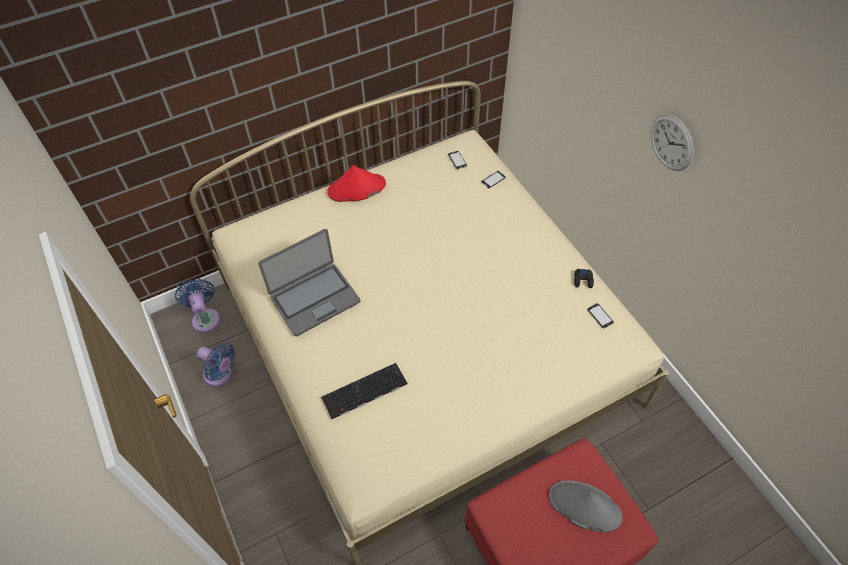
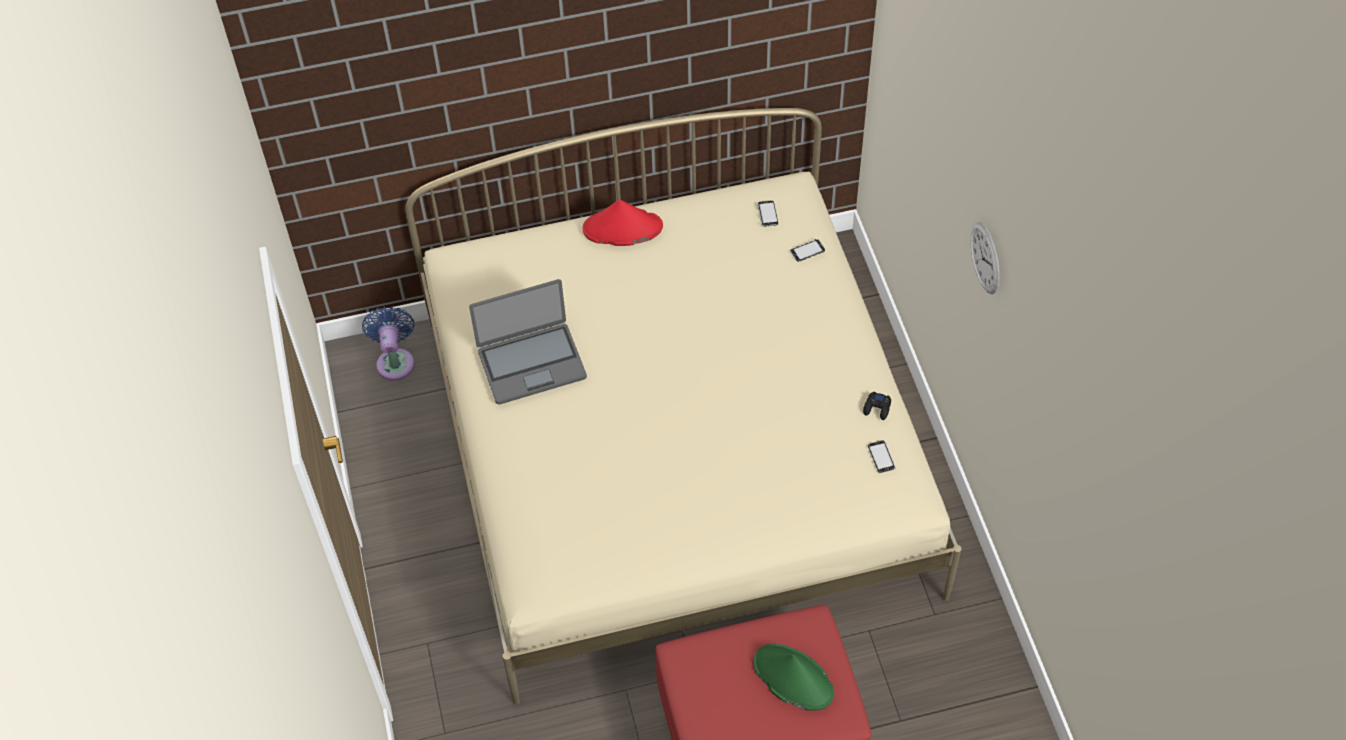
camera: 15 degrees right, 0 degrees up
(220, 374) = (400, 439): blue fan -> none
(364, 392) = (561, 486): keyboard -> none
(584, 506) = (792, 678): grey hat -> green hat

